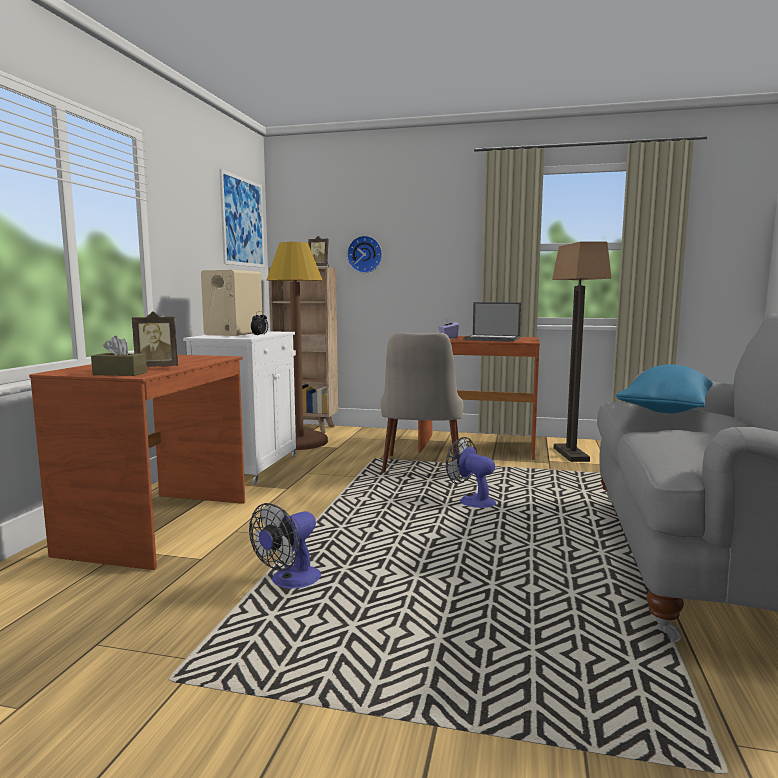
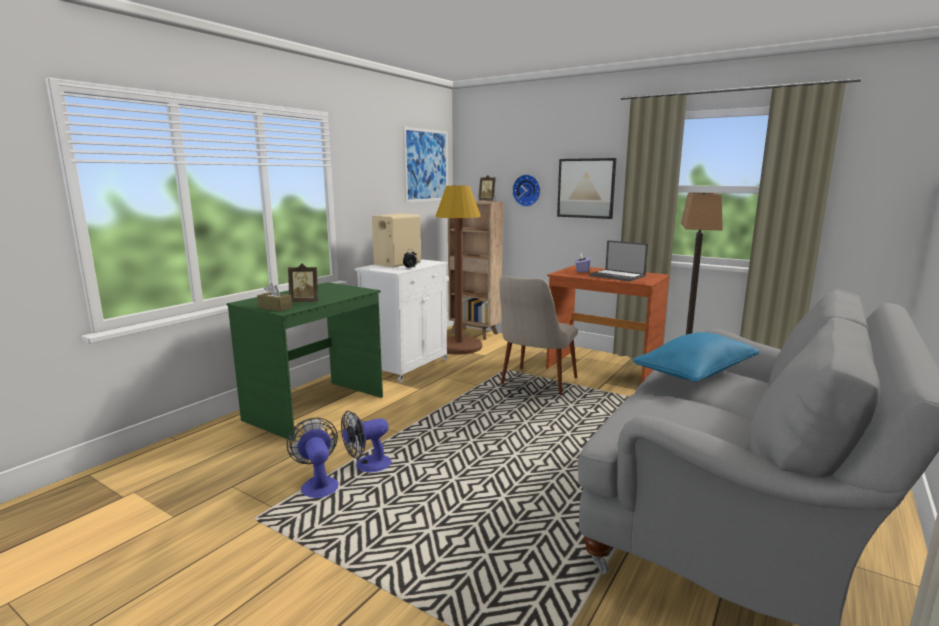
camera: 20 degrees right, 5 degrees up
(159, 527) = (316, 408): brown desk -> green desk
(435, 250) = (586, 188): none -> picture
(471, 500) = (551, 421): fan -> fan (318, 484)

